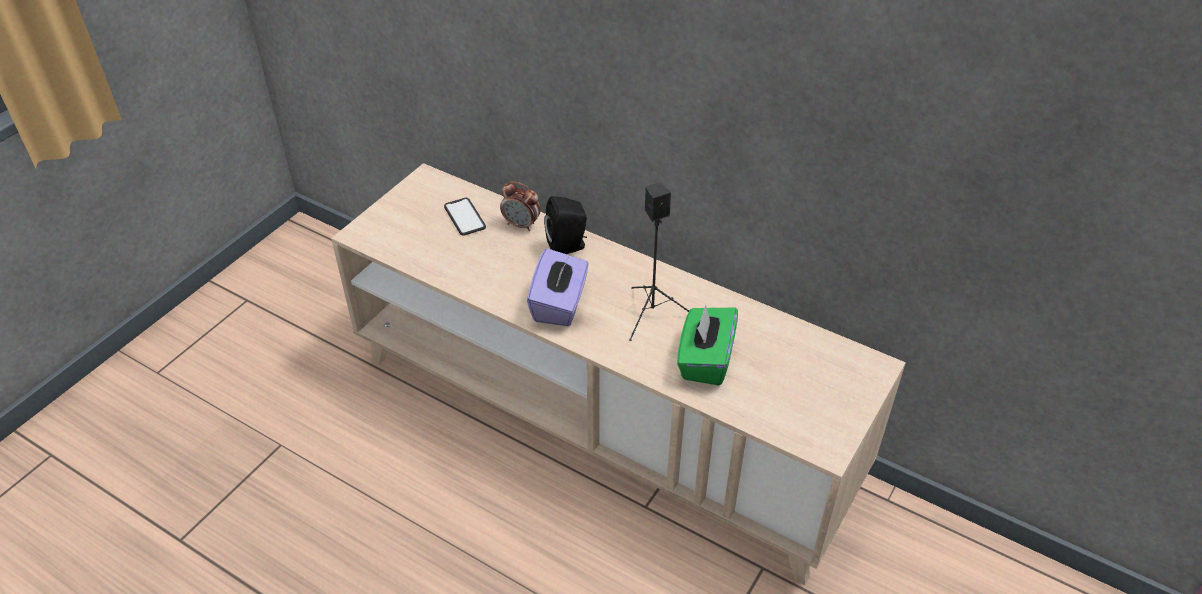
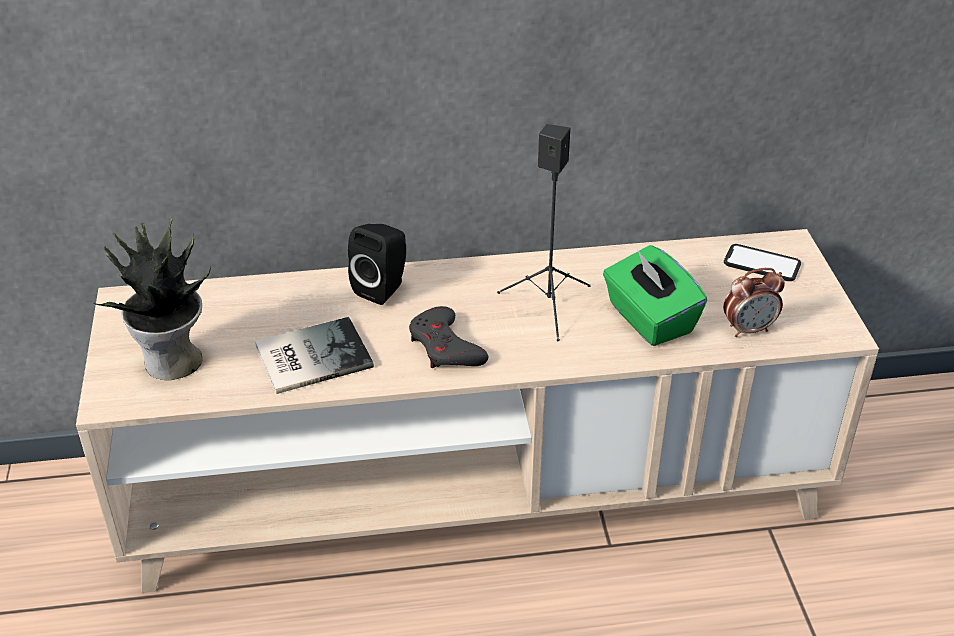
camera: 40 degrees left, 5 degrees down
(410, 229) = (173, 363): none -> potted plant
(464, 217) = (226, 318): phone -> phone (762, 264)
(481, 266) = (310, 355): none -> book
(521, 225) = (304, 293): alarm clock -> alarm clock (748, 329)
(559, 304) = (445, 347): purple tissue box -> grey game controller

